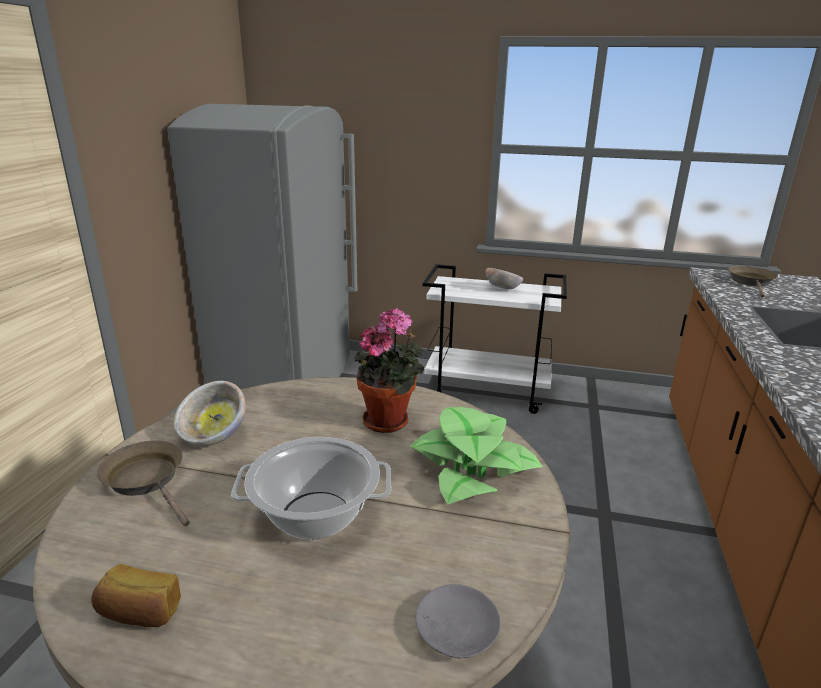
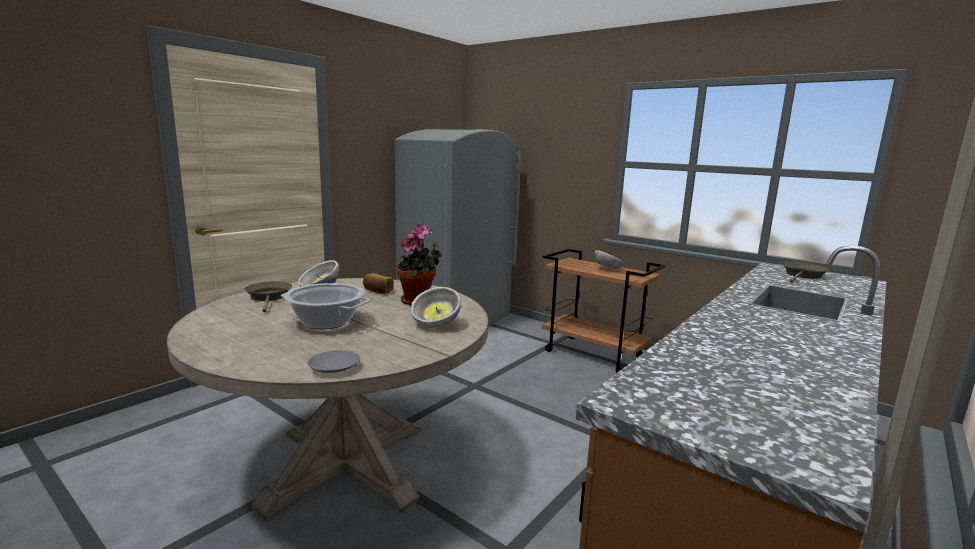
camera: 25 degrees right, 10 degrees down
(139, 613) = (211, 331): bread -> bread (377, 291)
(472, 467) = (436, 324): potted plant -> bowl
(488, 391) = (594, 354): white cart -> brown cart

